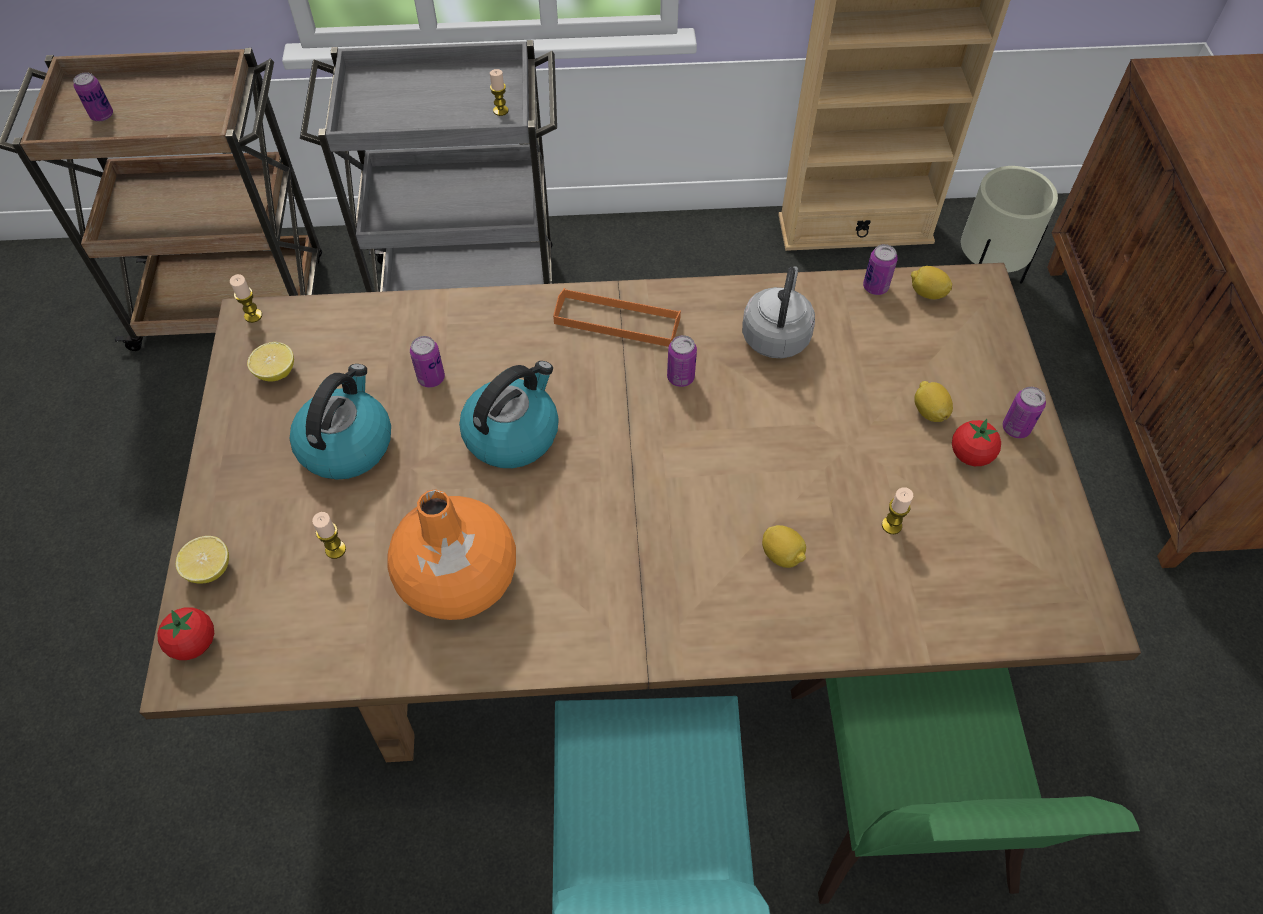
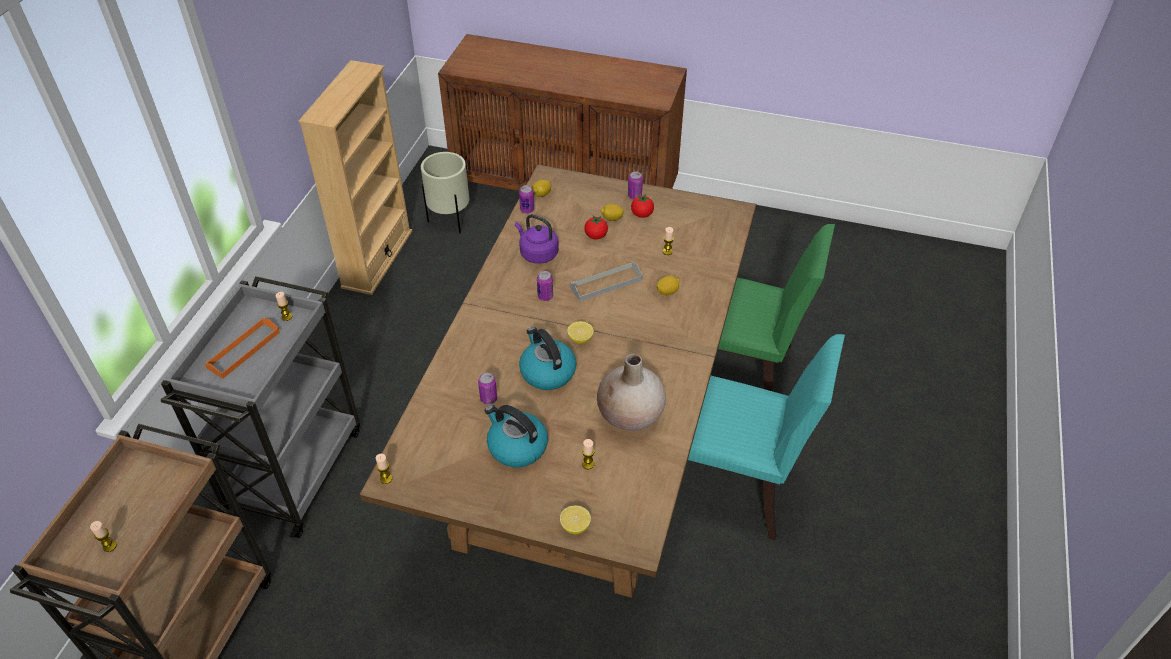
camera: 70 degrees left, 10 degrees down
(102, 115) = (109, 546): can -> candle
(194, 643) = (622, 539): tomato -> tomato (596, 236)
(276, 372) = (442, 473): lemon -> lemon (580, 339)
(458, 580) = (630, 415): orange vase -> beige vase
(617, 321) = (492, 310): orange tray -> orange tray (243, 350)
(754, 453) = (606, 283): none -> grey tray
(776, 334) = (537, 253): grey kettle -> purple kettle

